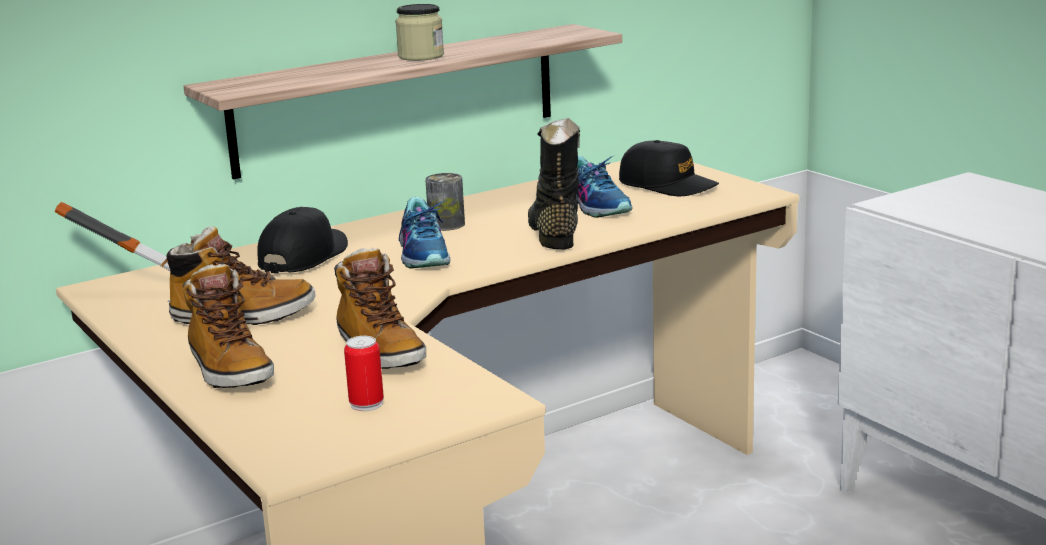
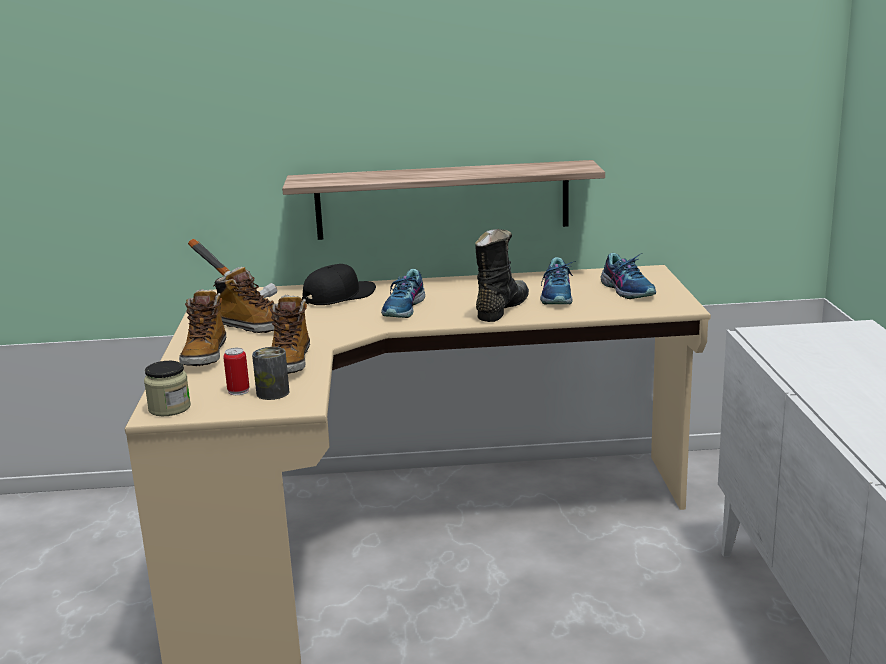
camera: 30 degrees right, 0 degrees up
(421, 56) = (446, 172): jar -> jar (169, 408)
(446, 224) = (447, 291): can -> can (273, 393)
(667, 185) = (628, 290): black cap -> shoe

